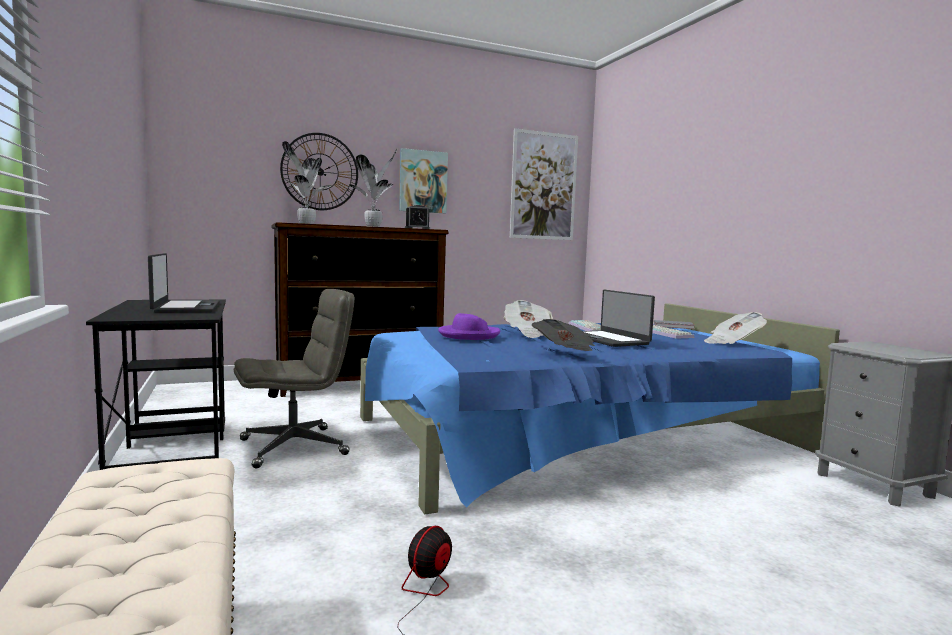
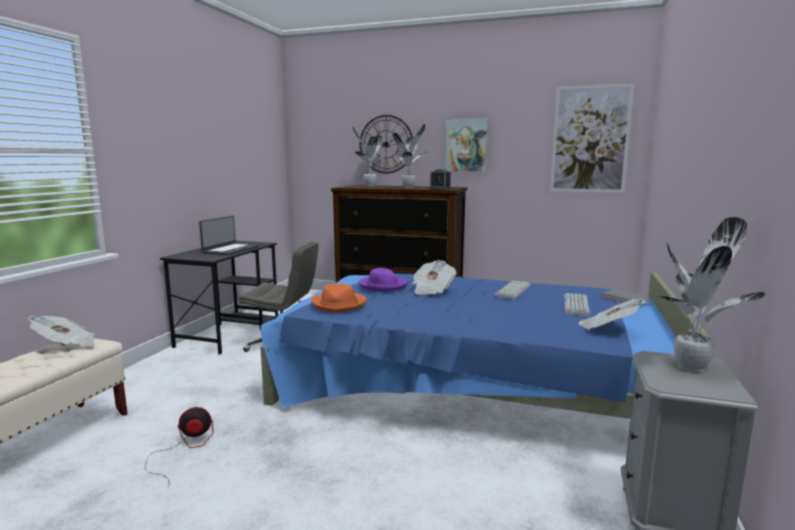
camera: 40 degrees right, 5 degrees up
(488, 353) = (339, 304): none -> orange hat
(565, 353) = (388, 314): newspaper -> newspaper (66, 345)
(608, 339) = (476, 305): laptop -> none
(880, 346) = (692, 367): none -> potted plant

